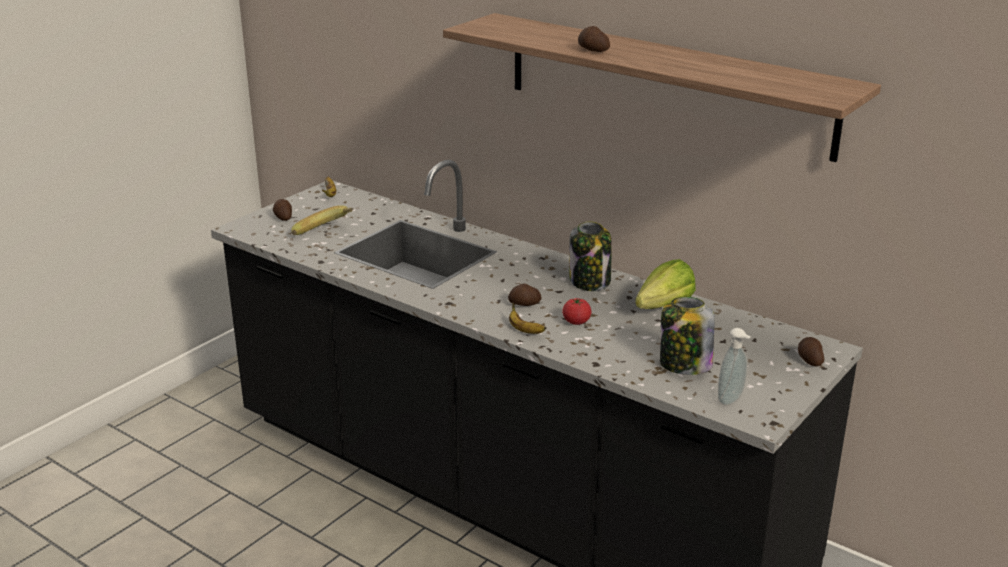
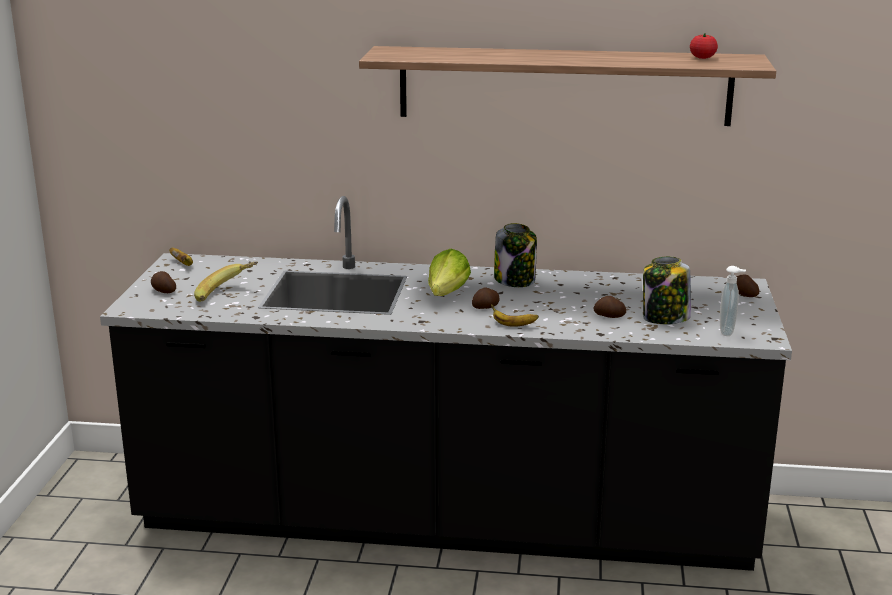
camera: 30 degrees left, 5 degrees down
(576, 322) = (544, 310): tomato -> tomato (702, 57)
(592, 50) = (519, 59): potato -> potato (609, 316)
(658, 309) = (594, 287): lettuce -> lettuce (443, 297)

